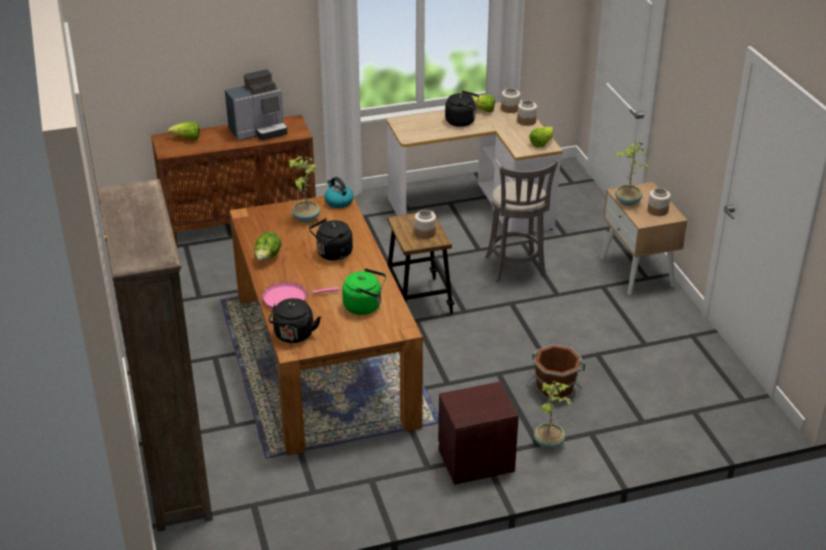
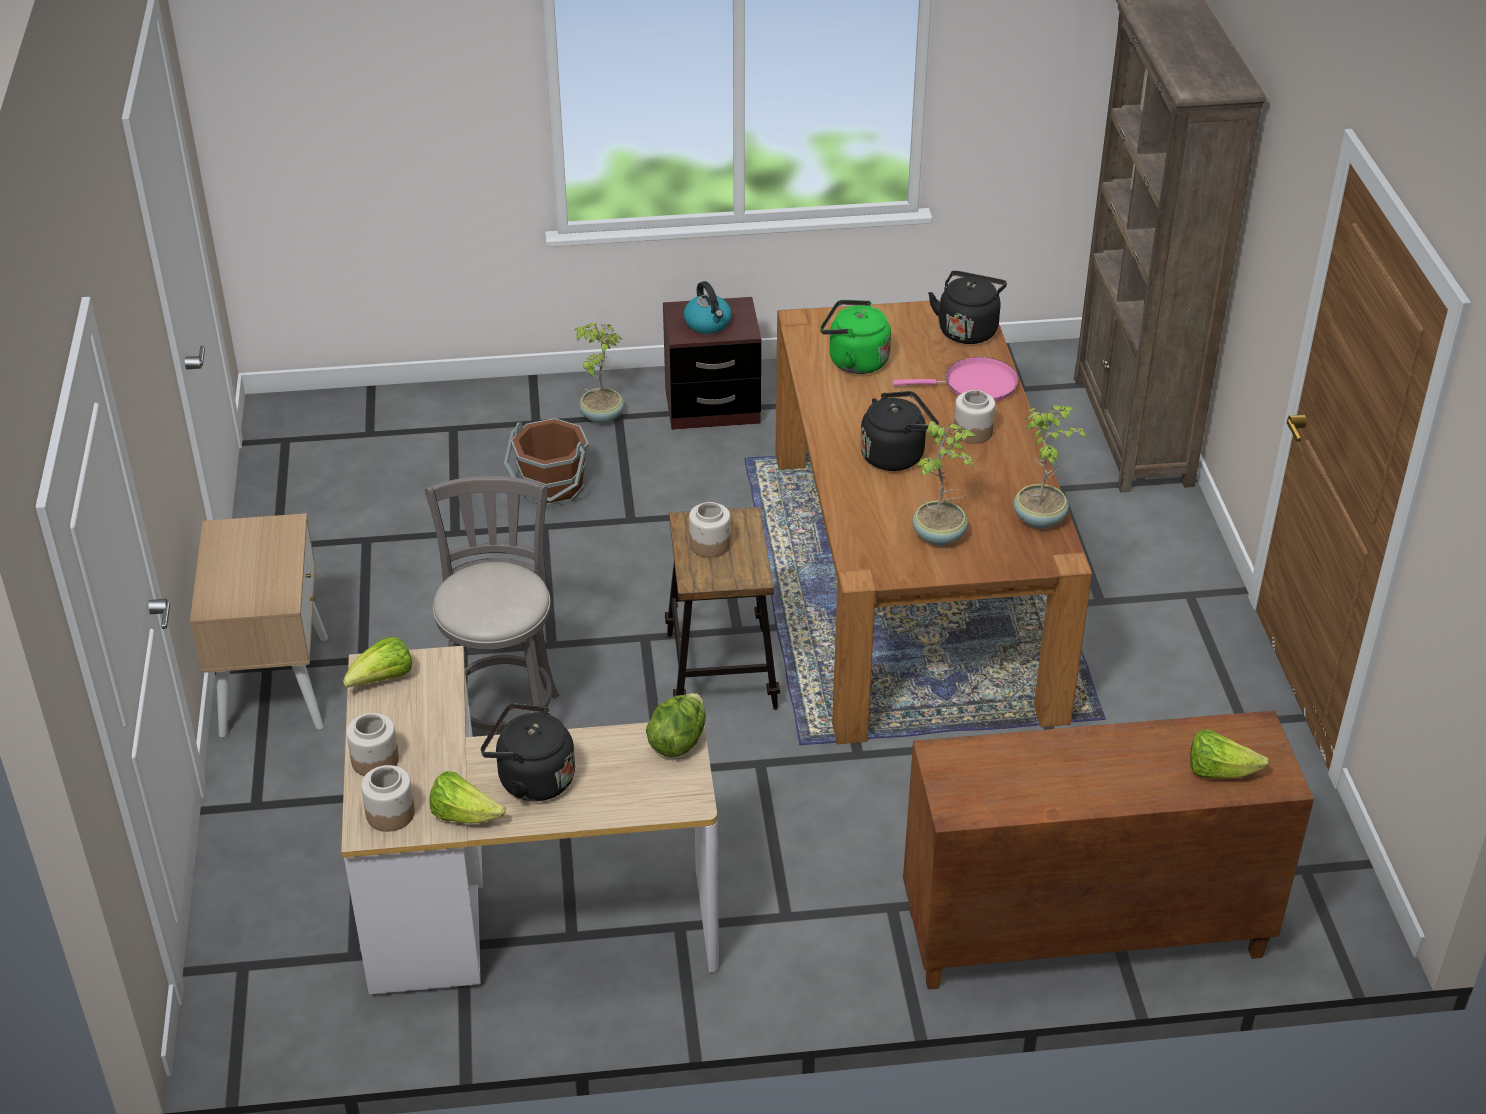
camera: 170 degrees left, 5 degrees up
(259, 131) = (1043, 777): coffee machine -> none
(267, 258) = (1011, 460): lettuce -> lettuce (678, 741)
(338, 202) = (871, 567): kettle -> kettle (708, 323)
(627, 202) = (282, 574): potted plant -> potted plant (1040, 518)
(657, 210) = (240, 547): jar -> jar (972, 431)

